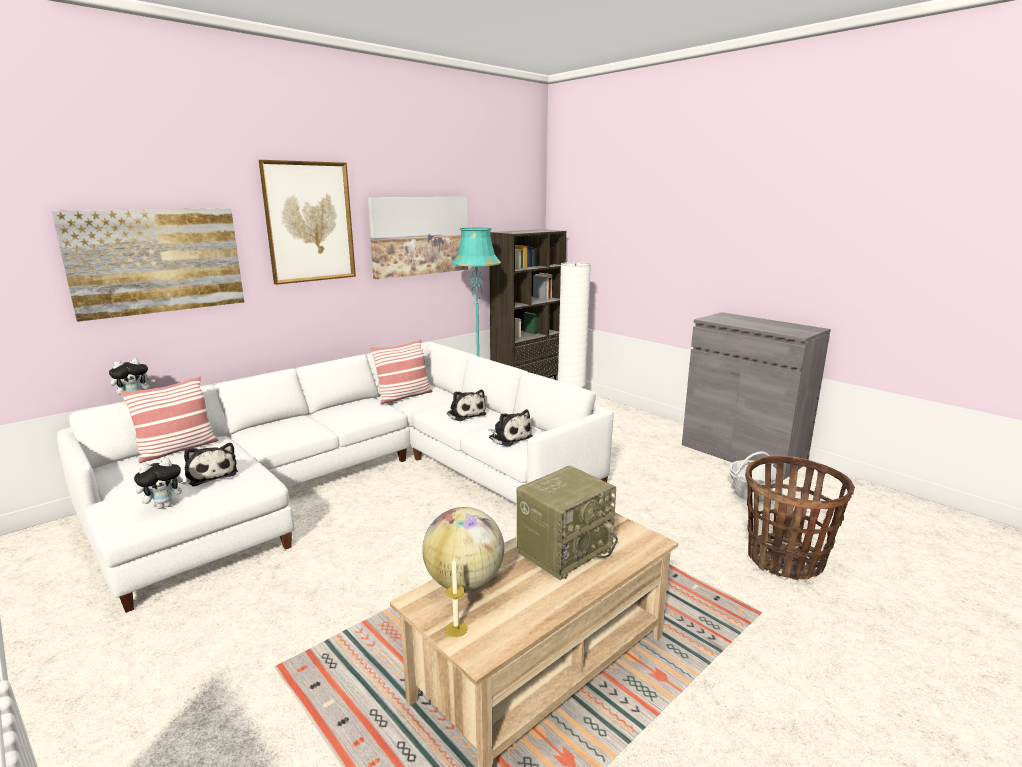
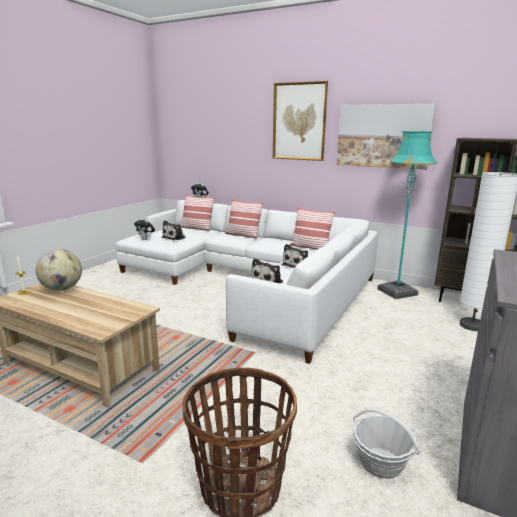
camera: 70 degrees right, 0 degrees up
(157, 261) = (224, 138): picture -> none
(286, 422) = (243, 235): none -> pillow
(565, 550) = (91, 307): radio -> none

